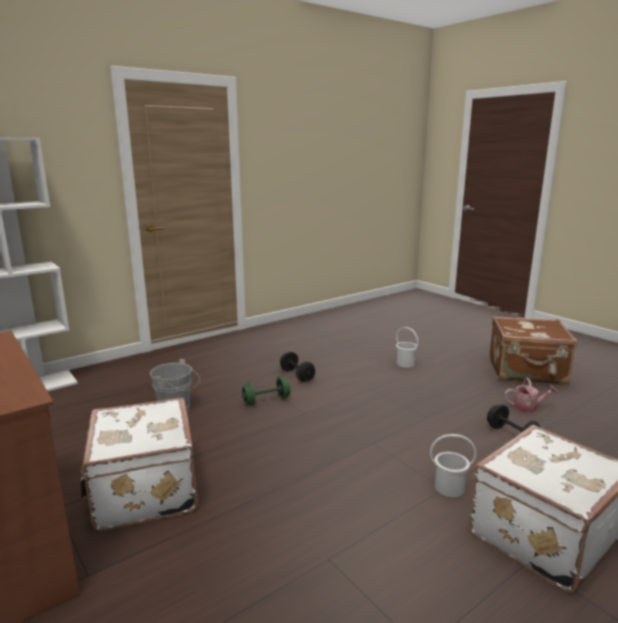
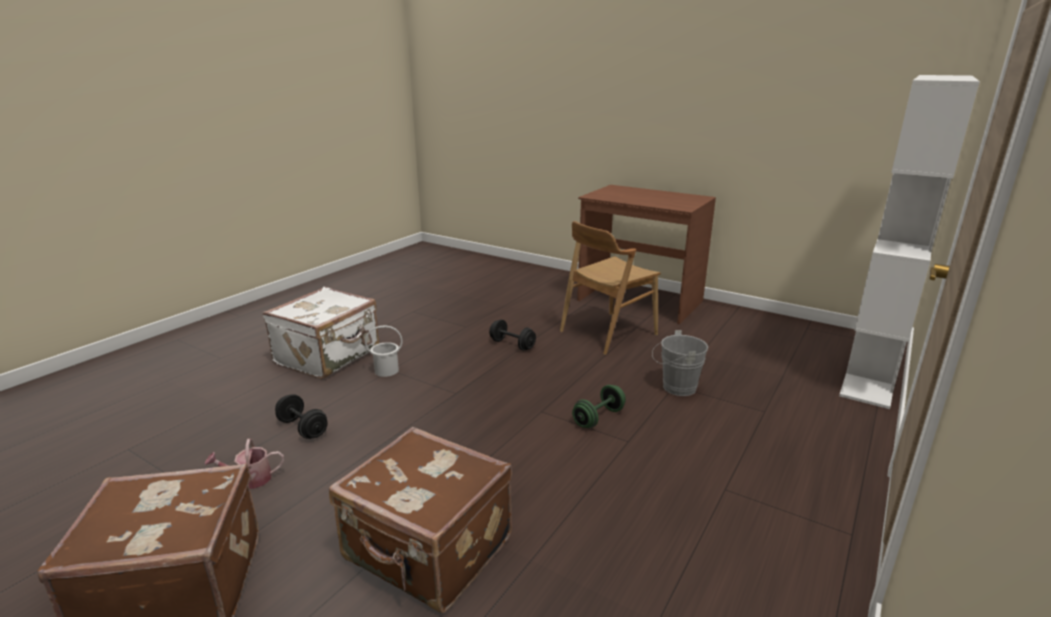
camera: 160 degrees right, 5 degrees up
(143, 491) = (607, 333): white suitcase -> brown chair
(297, 375) = (598, 471): black dumbbell -> black dumbbell (512, 345)
(405, 364) = (428, 551): white bucket -> brown suitcase

